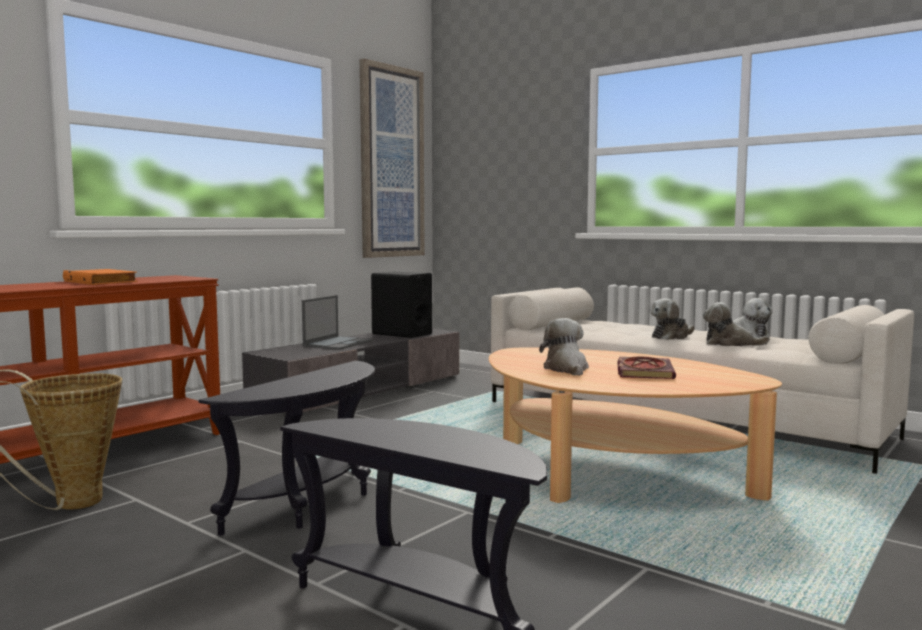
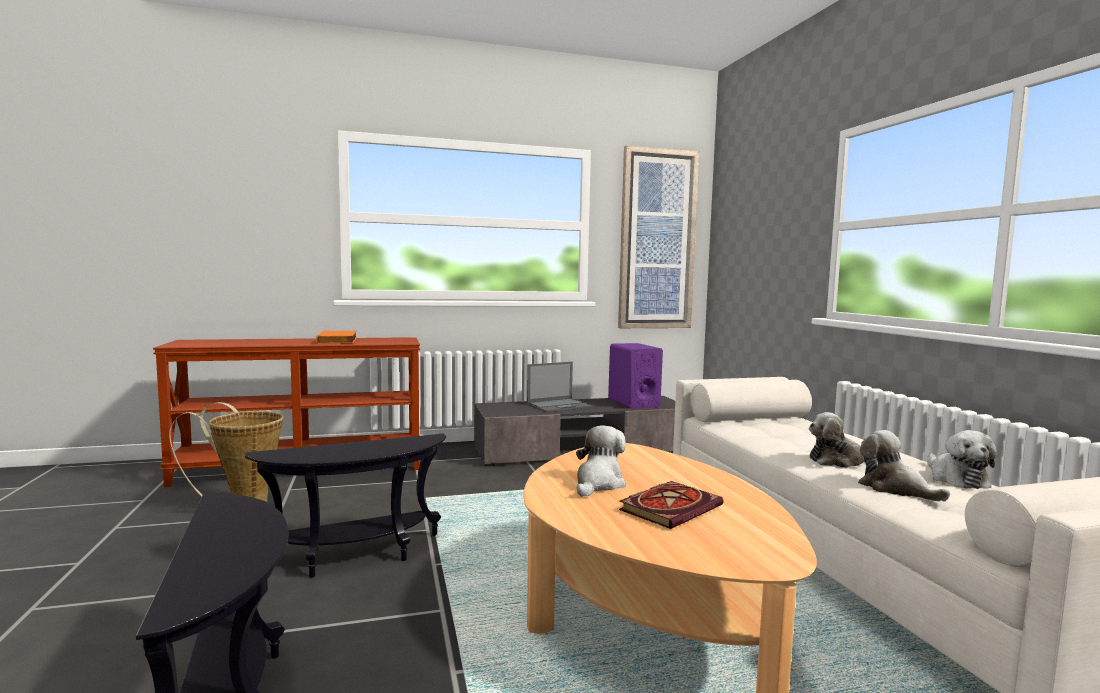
camera: 35 degrees right, 0 degrees up
(401, 334) = (633, 403): black speaker -> purple speaker

